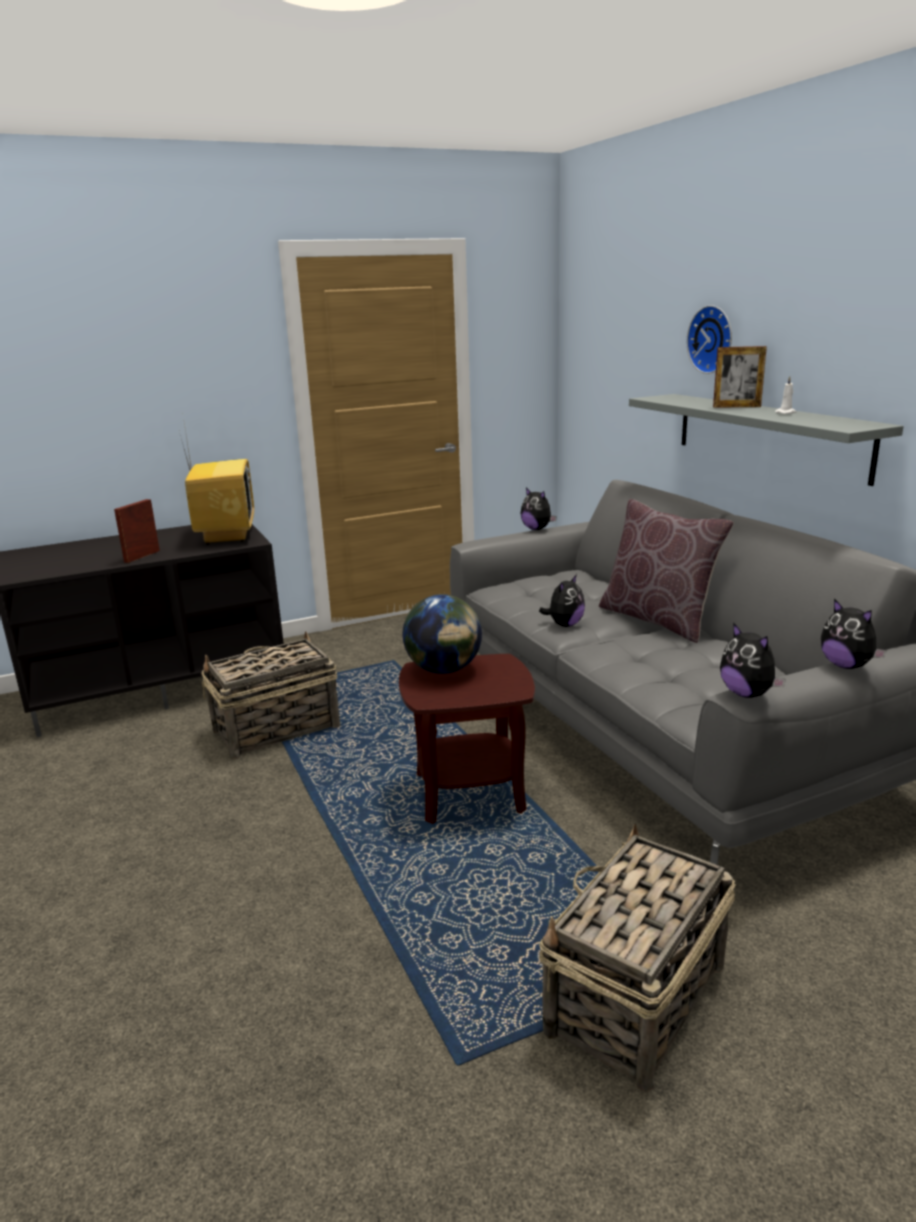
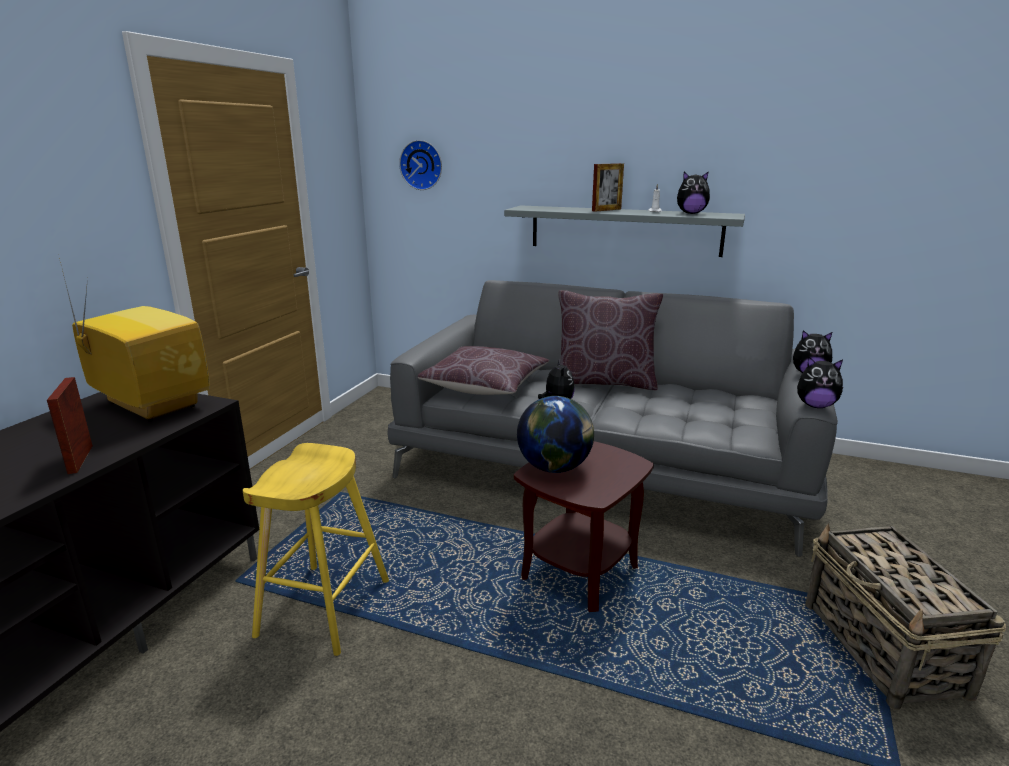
camera: 45 degrees left, 0 degrees up
(275, 729) = (324, 607): basket -> yellow stool
(533, 591) = (484, 385): none -> brown pillow
(537, 529) = (437, 333): plush toy -> plush toy (691, 213)
(713, 339) = (561, 159): wall clock -> wall clock (422, 165)

